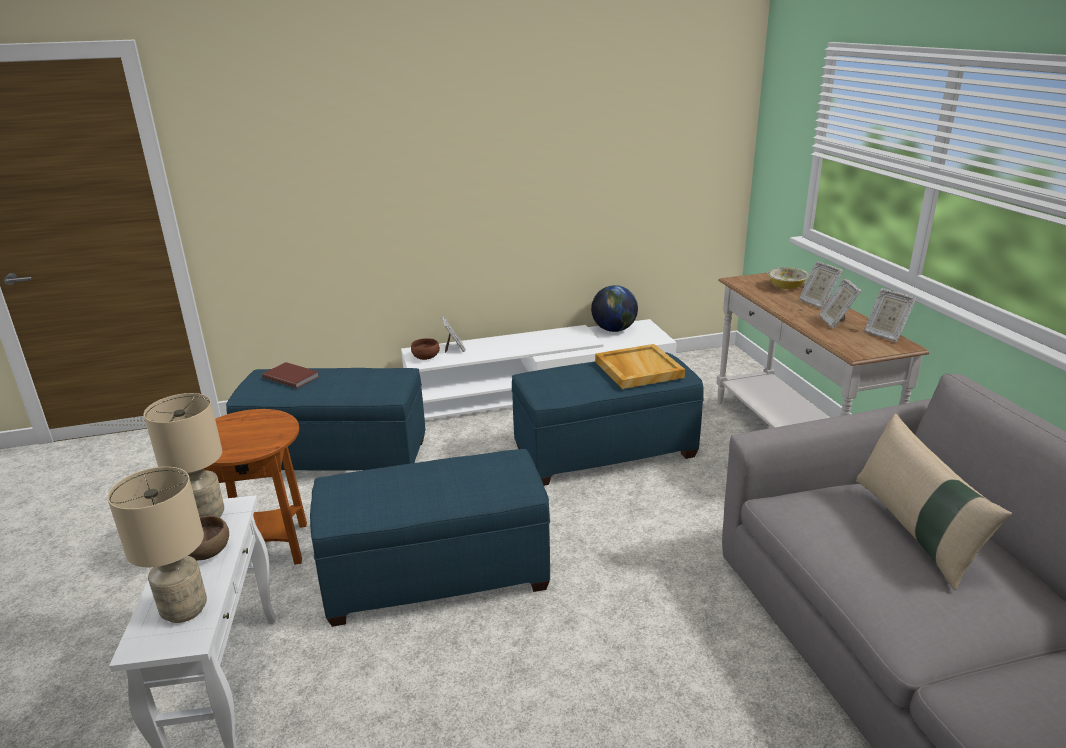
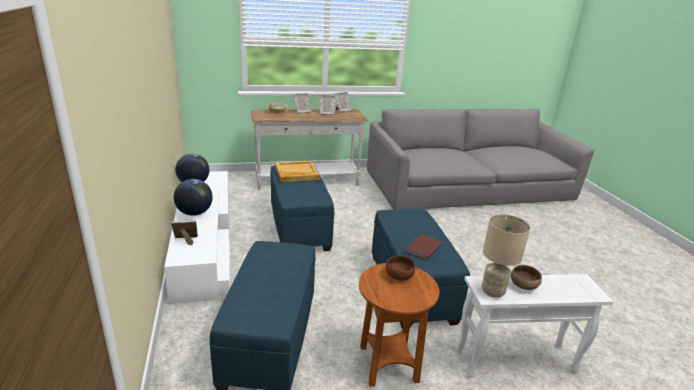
camera: 90 degrees left, 0 degrees up
(185, 609) = (567, 285): beige table lamp -> none
(291, 377) = (251, 299): brown book -> brown book (422, 248)
(425, 357) = (195, 254): brown bowl -> brown bowl (398, 277)
(523, 342) = (194, 213): none -> globe
(915, 530) = (435, 152): beige pillow -> none

